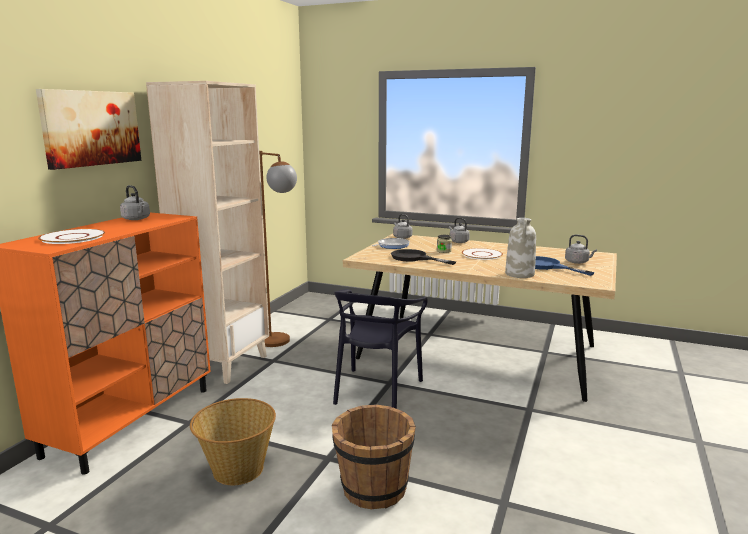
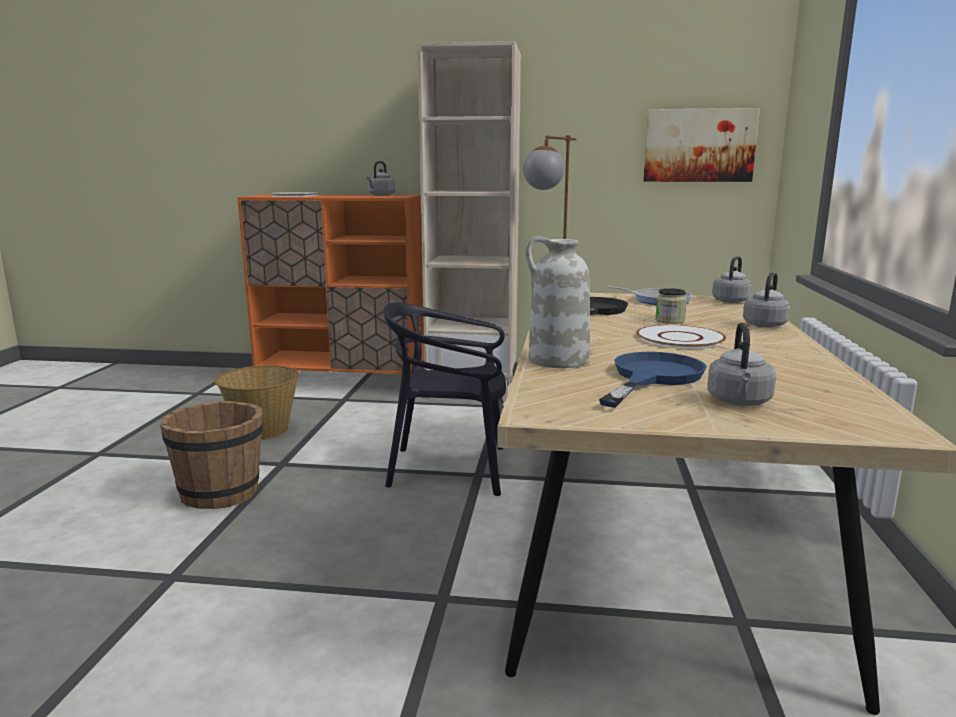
camera: 75 degrees right, 0 degrees up
(91, 128) = (370, 105): picture -> picture (699, 145)

